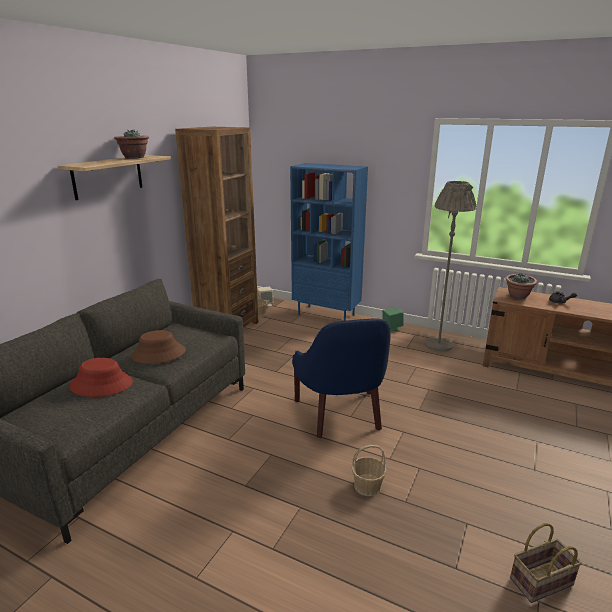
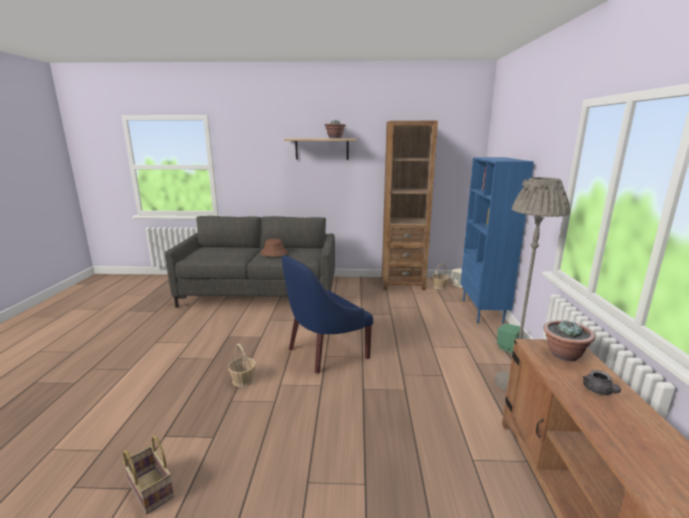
camera: 65 degrees right, 5 degrees down
(101, 384) = (234, 252): red hat -> none

